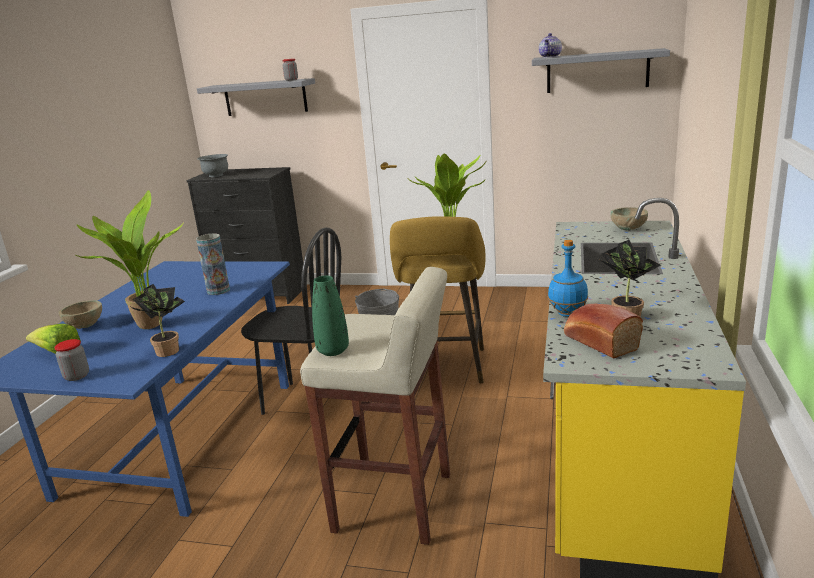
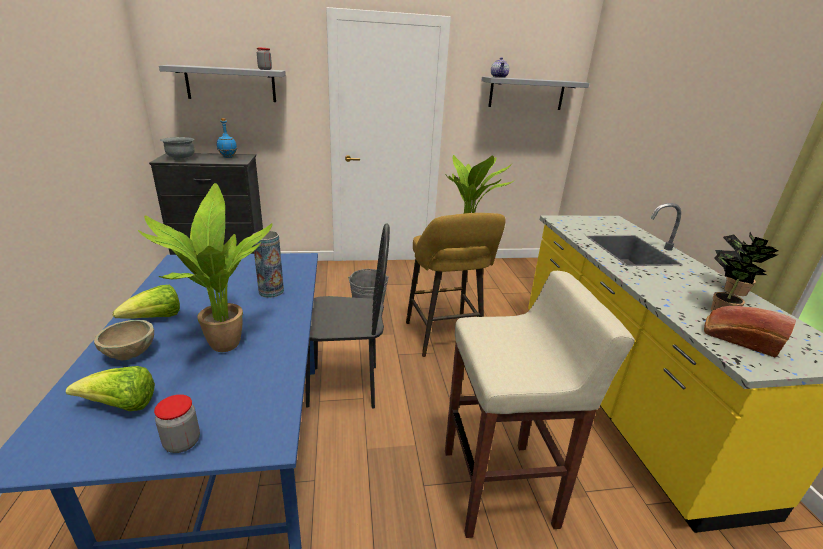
camera: 25 degrees left, 5 degrees up
(118, 305) = (156, 319): none -> lettuce
(167, 350) = (281, 382): potted plant -> potted plant (731, 290)
(333, 351) = (505, 369): green vase -> none
(567, 313) = (673, 309): blue bottle -> blue bottle (228, 157)
(628, 229) = (602, 223): beige bowl -> none

